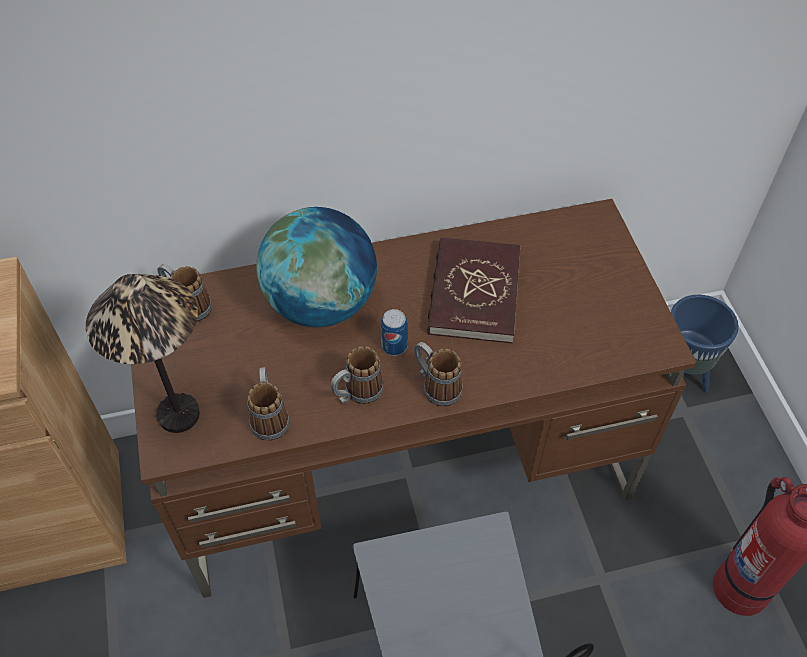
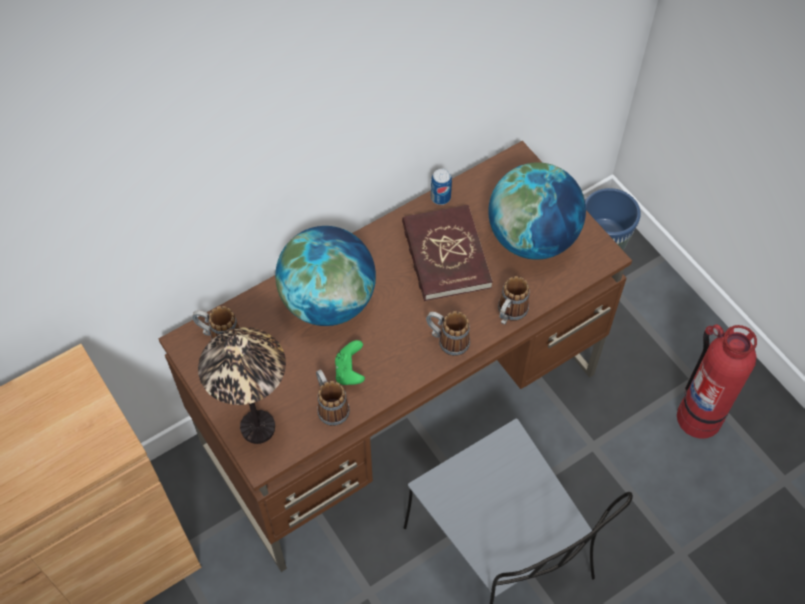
camera: 20 degrees left, 5 degrees up
(309, 385) = (350, 371): none -> green game controller
(357, 393) = (389, 366): mug -> mug (509, 314)
(394, 346) = (402, 318): can -> can (440, 197)
(582, 303) = (532, 238): none -> globe

